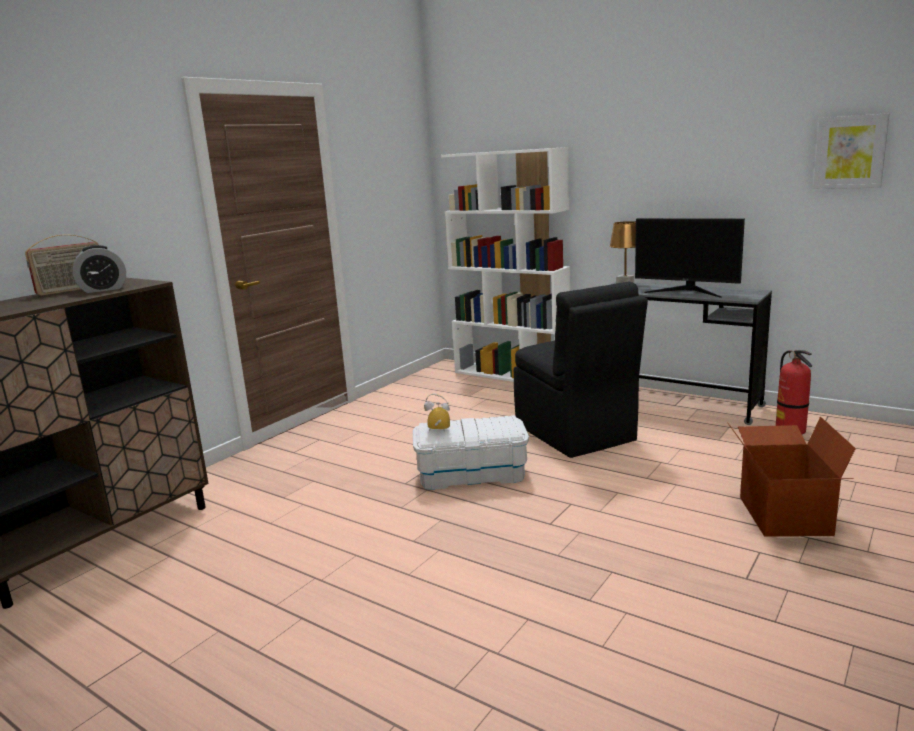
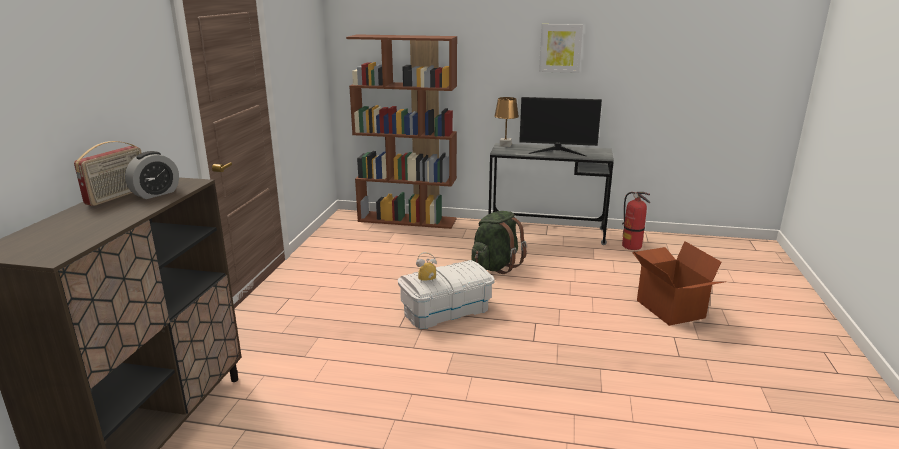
camera: 25 degrees left, 5 degrees up
(512, 375) = (408, 220): white bookcase -> brown bookcase
(576, 434) = (496, 266): black chair -> green backpack
(850, 152) = (665, 54): picture -> picture (560, 48)

